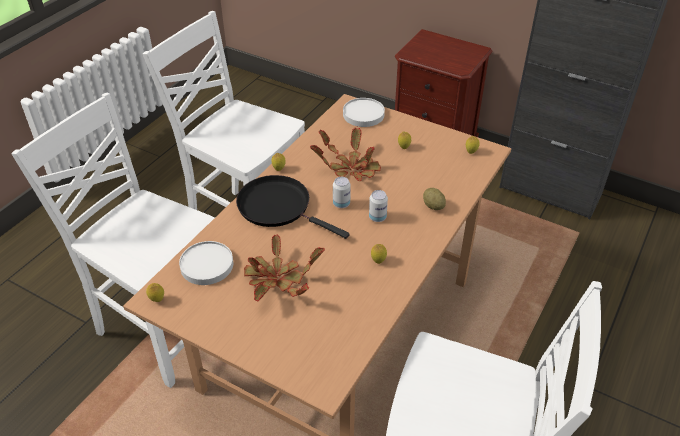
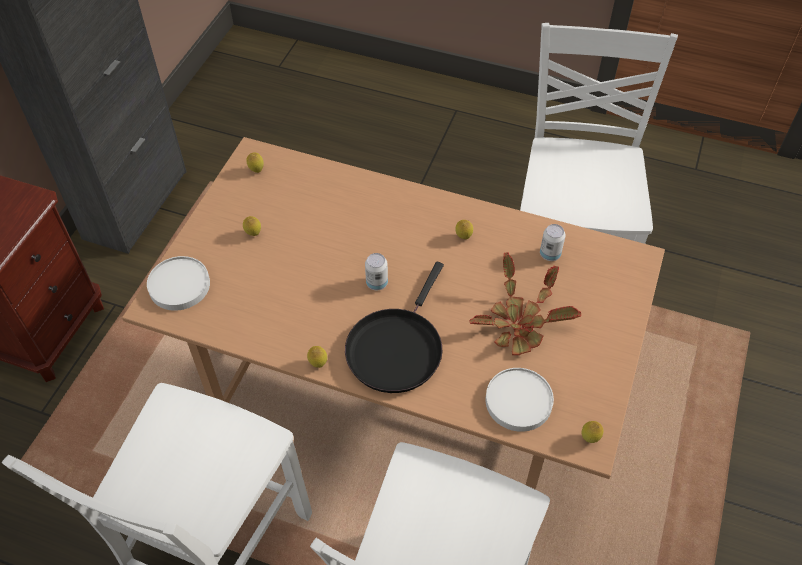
camera: 100 degrees left, 10 degrees up
(350, 168) = (304, 284): potted plant -> none
(377, 217) = (394, 246): can -> can (550, 254)
(433, 206) = (363, 198): potato -> none

